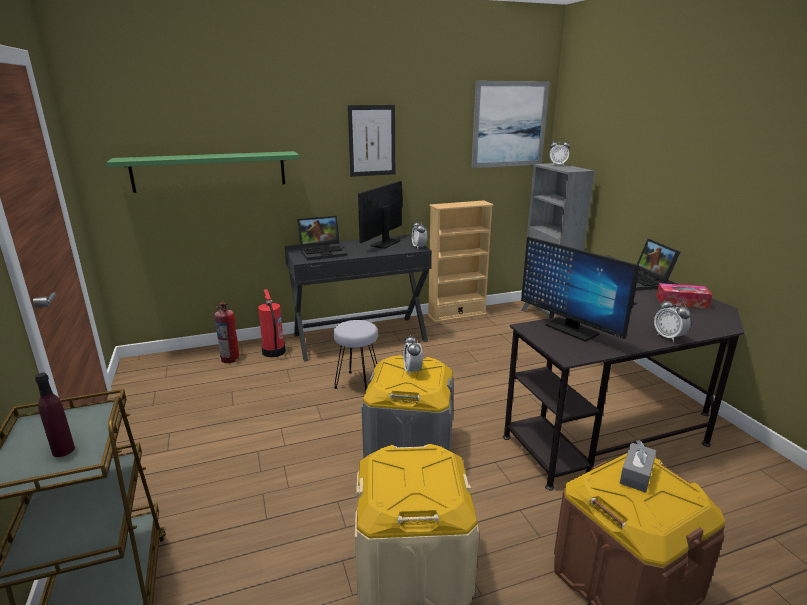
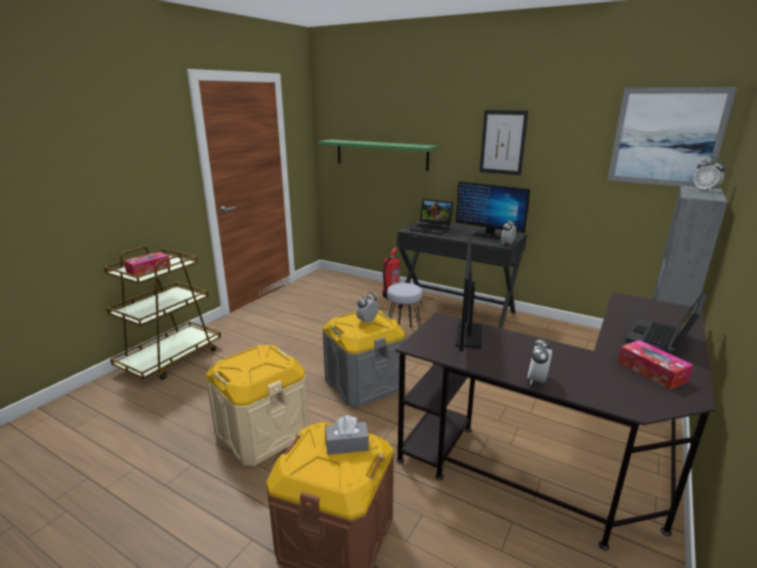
camera: 50 degrees right, 0 degrees up
(63, 450) = (148, 269): purple bottle -> tissue box
(230, 359) = (364, 289): fire extinguisher -> none
(385, 243) = (489, 235): monitor -> monitor turned 135 degrees counterclockwise
(456, 315) = (562, 326): beige bookcase -> none

